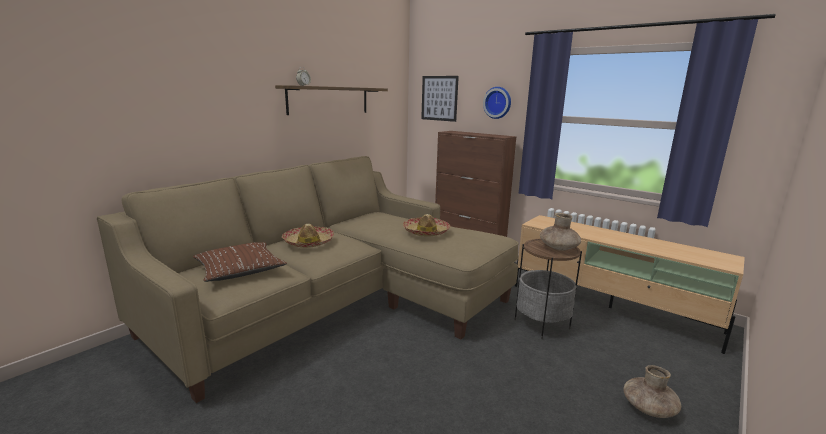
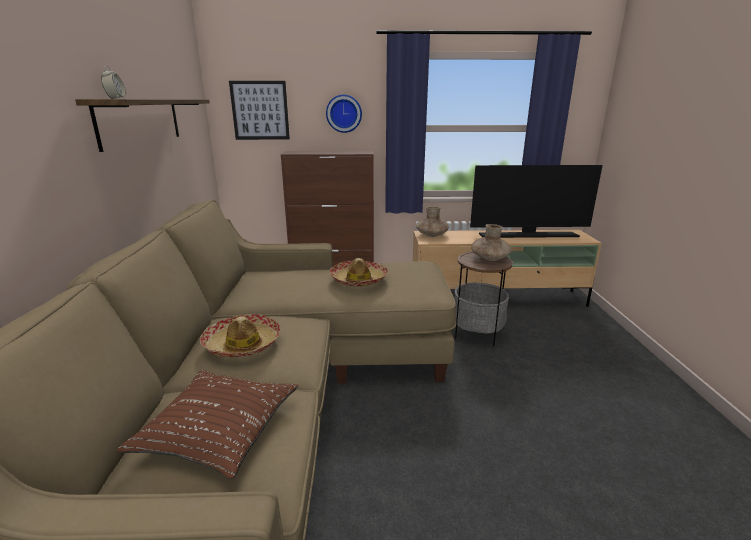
camera: 40 degrees left, 5 degrees up
(648, 408) = (610, 368): brown vase -> brown vase (431, 235)
(655, 245) = (528, 235): none -> television

